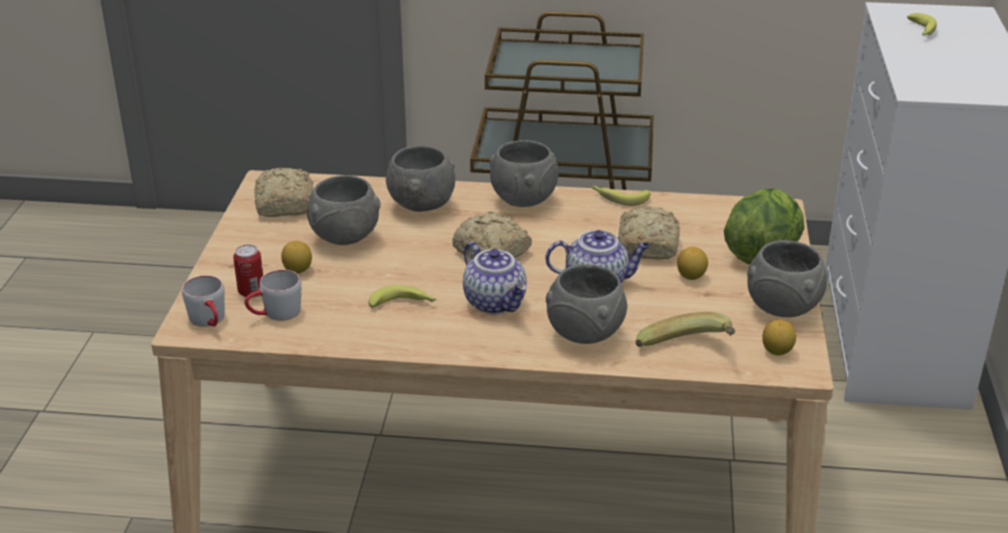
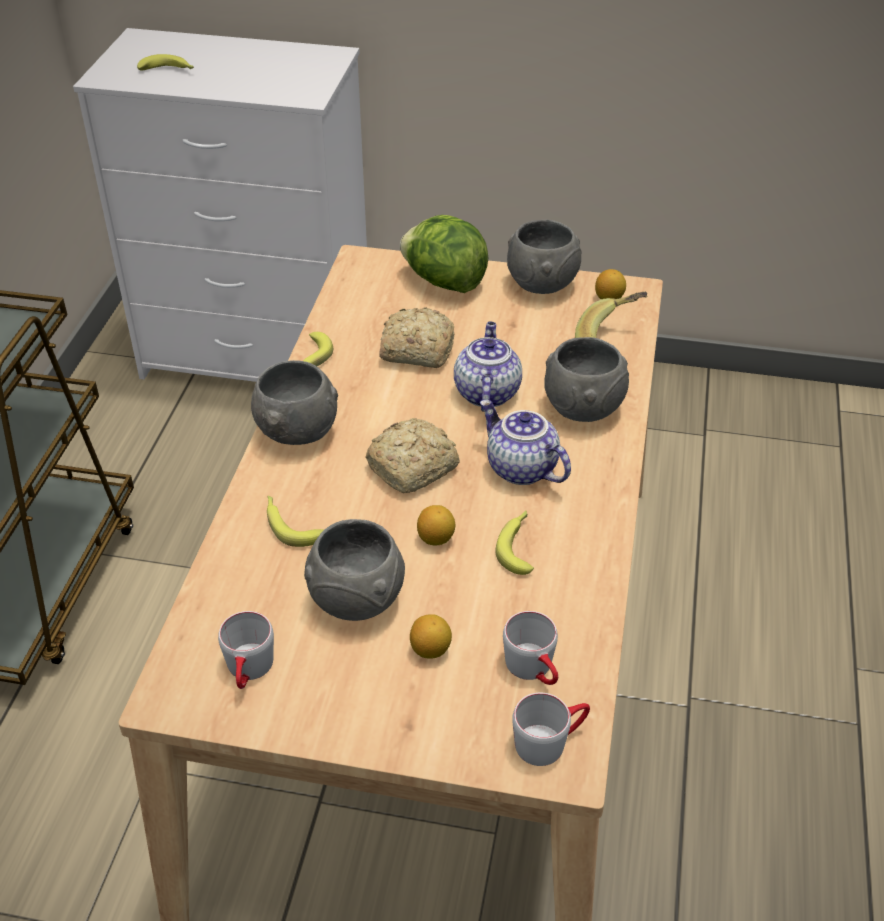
camera: 85 degrees left, 10 degrees up
(251, 292) = (480, 698): can -> none
(284, 205) = (249, 671): bread -> grey mug
(421, 207) = (289, 525): grey bowl -> banana
(496, 302) = (520, 469): teapot -> teapot turned 105 degrees counterclockwise
(691, 276) = (480, 330): lemon -> lemon (436, 538)

